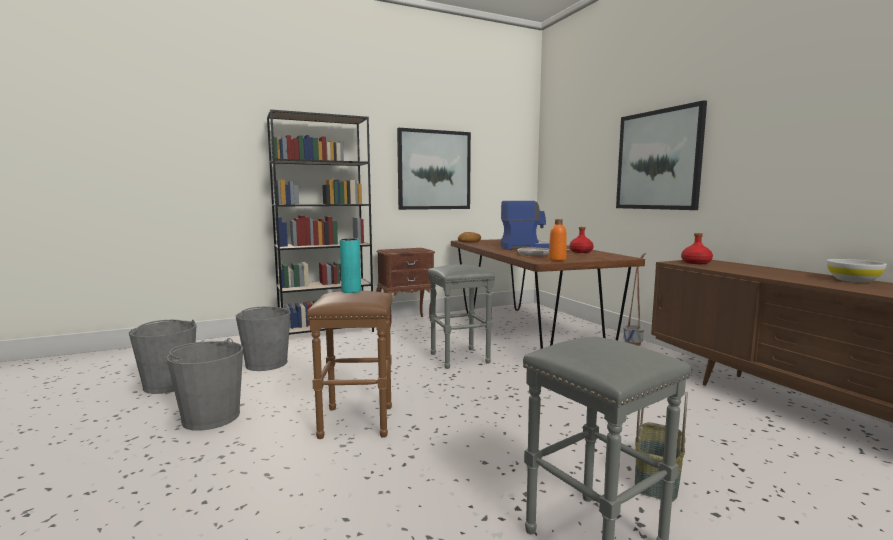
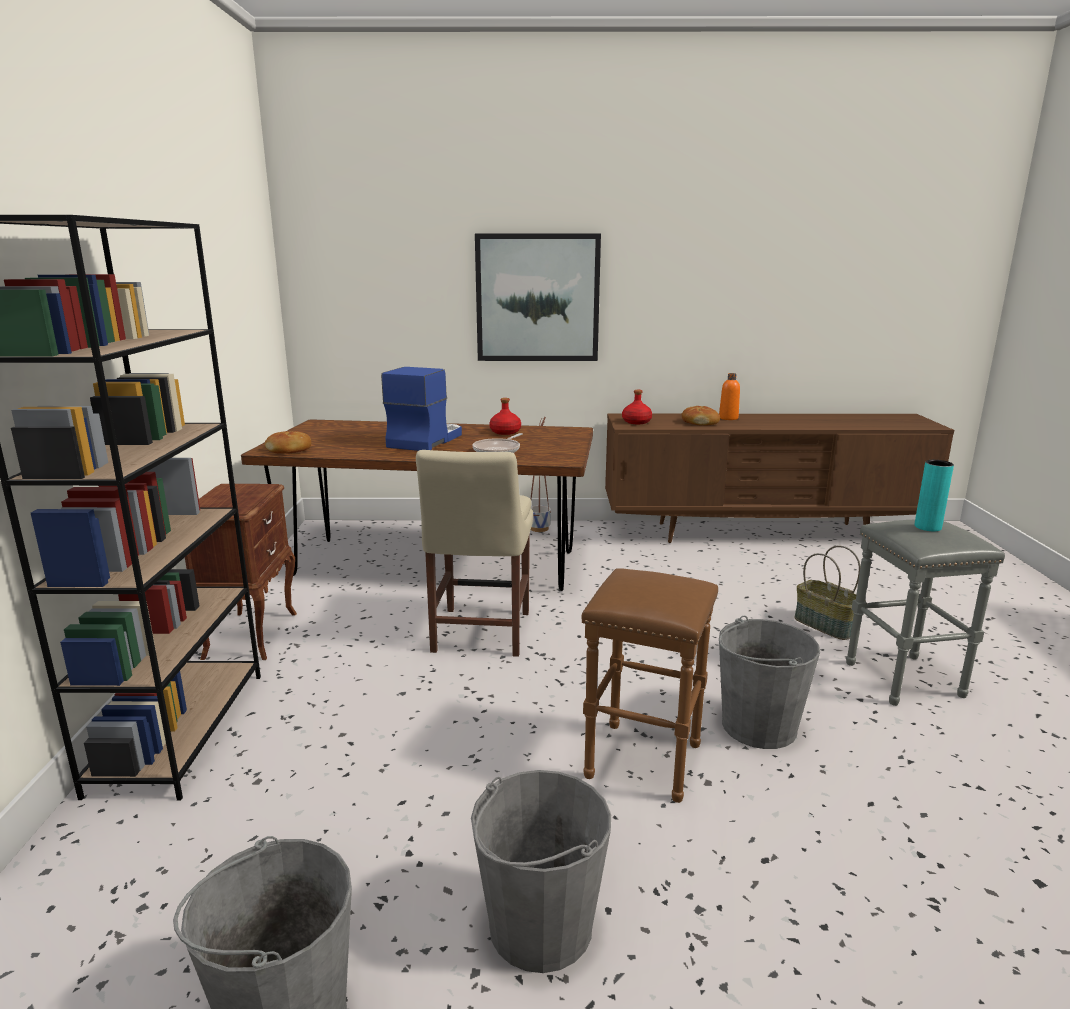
camera: 65 degrees left, 10 degrees up
(266, 363) = (301, 835): grey bucket -> grey bucket (758, 726)
(351, 291) = (642, 584): turquoise vase -> turquoise vase (927, 527)
(434, 170) = (197, 319): picture -> none
(458, 358) = (479, 634): grey stool -> beige chair
(557, 259) = (559, 453): orange bottle -> orange bottle (728, 418)
(754, 271) = (699, 422): none -> bread
(853, 280) = (759, 417): white bowl -> none

